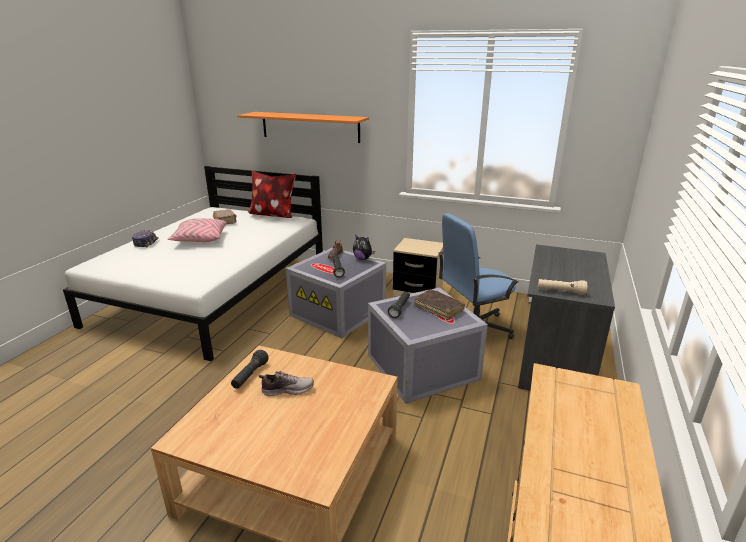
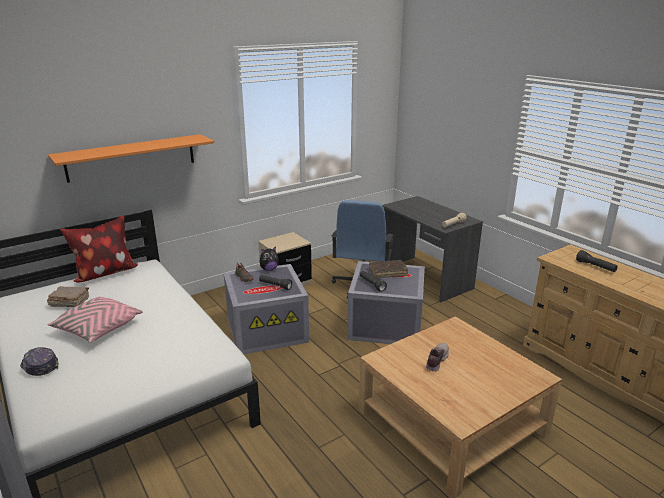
camera: 55 degrees left, 0 degrees up
(250, 376) = (403, 371): black flashlight -> black flashlight (595, 267)

